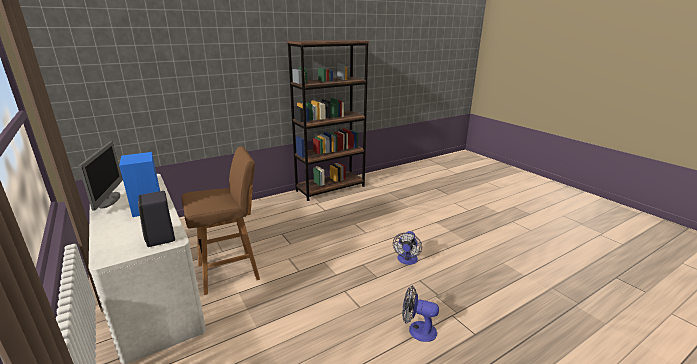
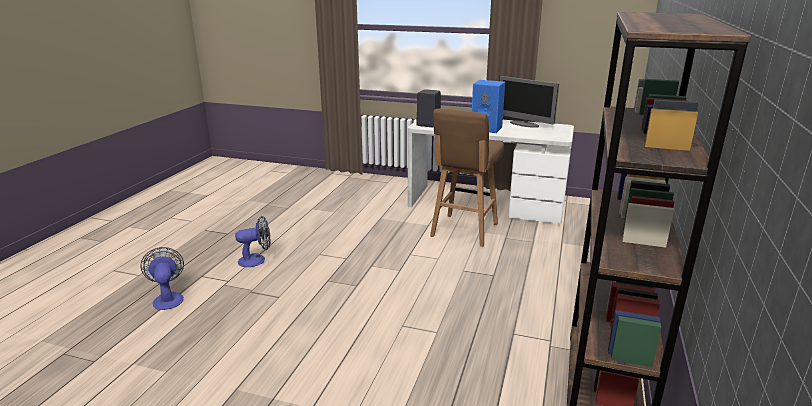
camera: 140 degrees right, 0 degrees up
(407, 260) = (309, 312): fan -> fan (168, 298)

